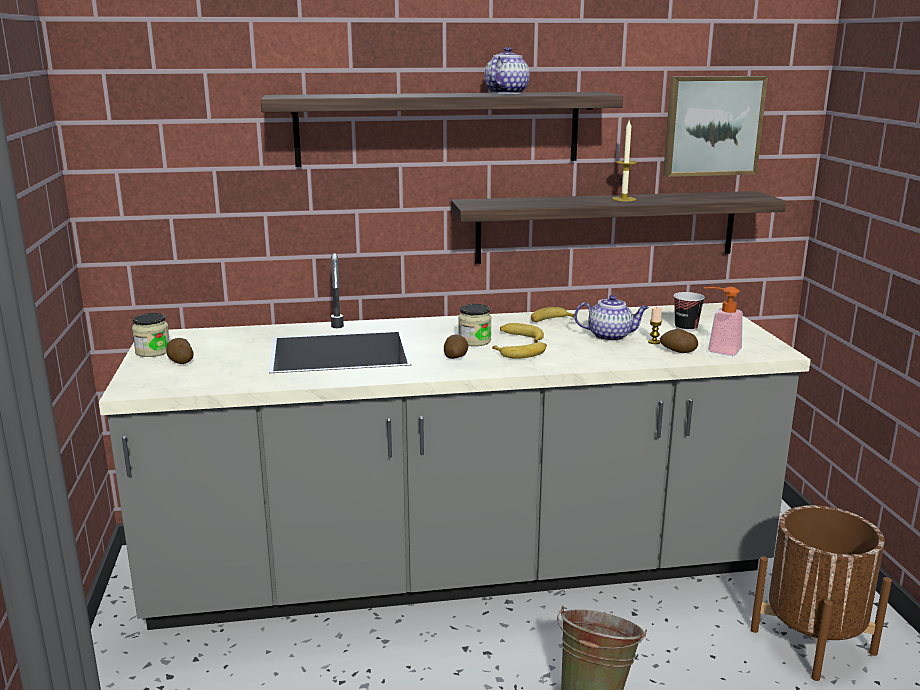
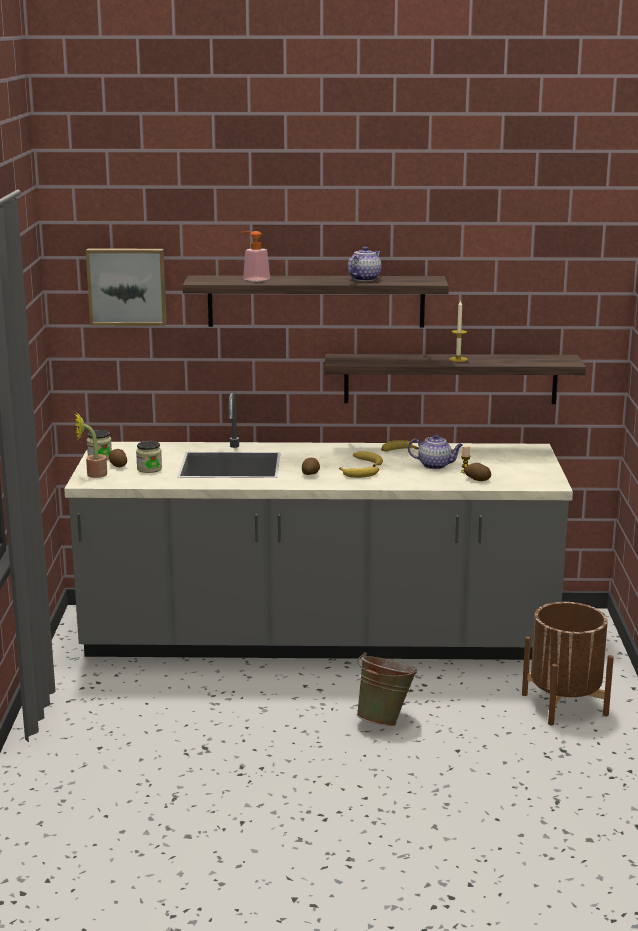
camera: 10 degrees right, 0 degrees up
(143, 377) = (92, 474): none -> potted plant
(474, 341) = (330, 463): jar -> jar (149, 469)
(686, 328) = (499, 462): cup -> none
(712, 125) = (535, 303): picture -> picture (127, 286)
(718, 350) = (508, 480): soap dispenser -> soap dispenser (253, 279)

